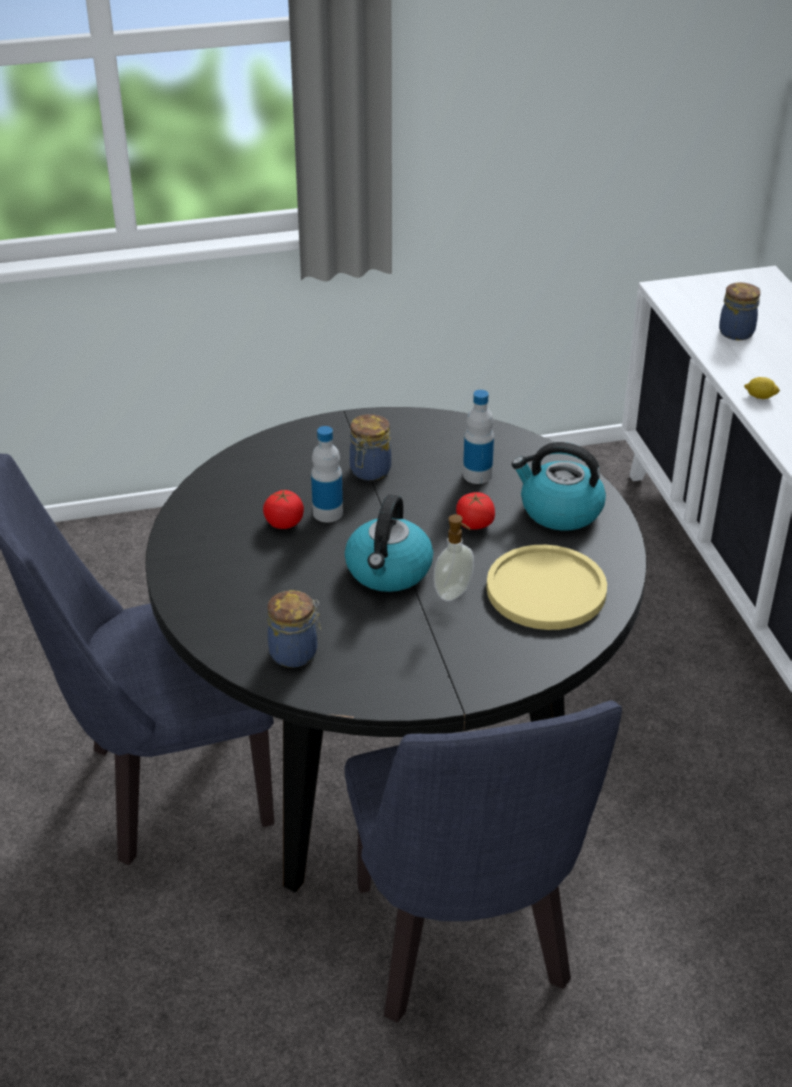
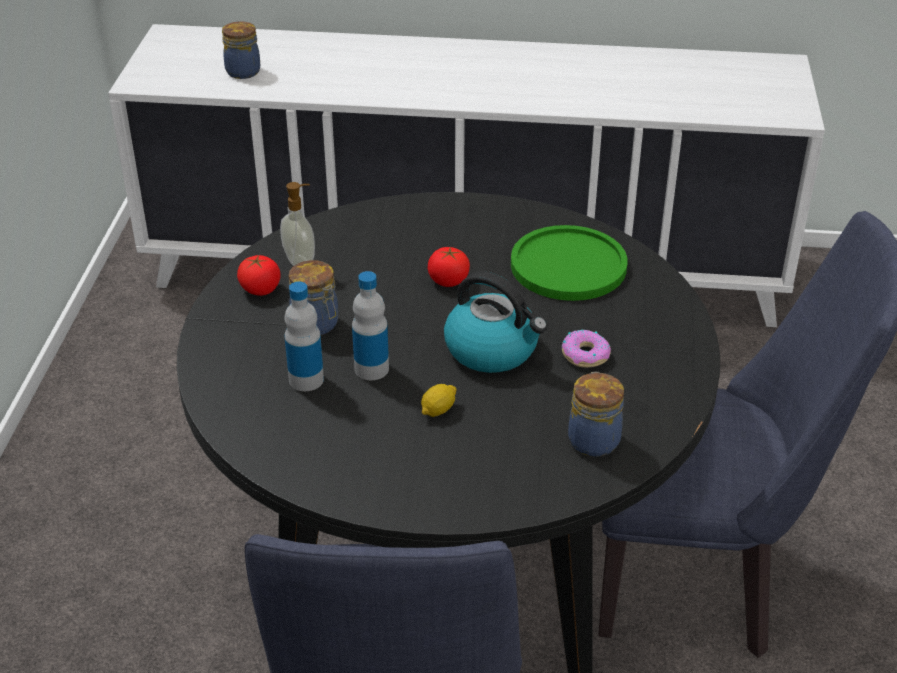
camera: 70 degrees left, 0 degrees up
(284, 522) = (369, 403): tomato -> tomato (260, 289)
(412, 626) = (585, 355): none -> donut
(454, 593) = (547, 318): soap dispenser -> soap dispenser (301, 261)
(477, 475) = (370, 260): bottle -> bottle (306, 380)
(546, 590) = (568, 265): yellow plate -> green plate
(559, 510) = (457, 229): kettle -> none
(760, 396) = (350, 90): lemon -> lemon (438, 410)

